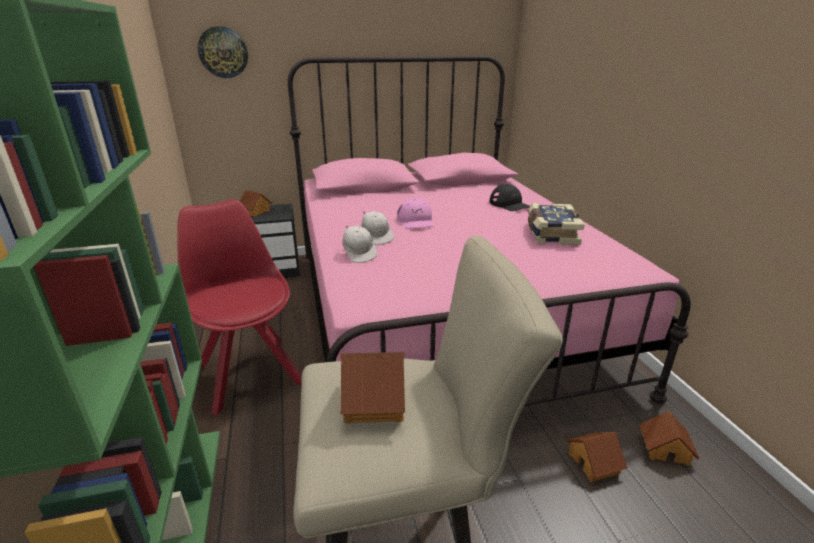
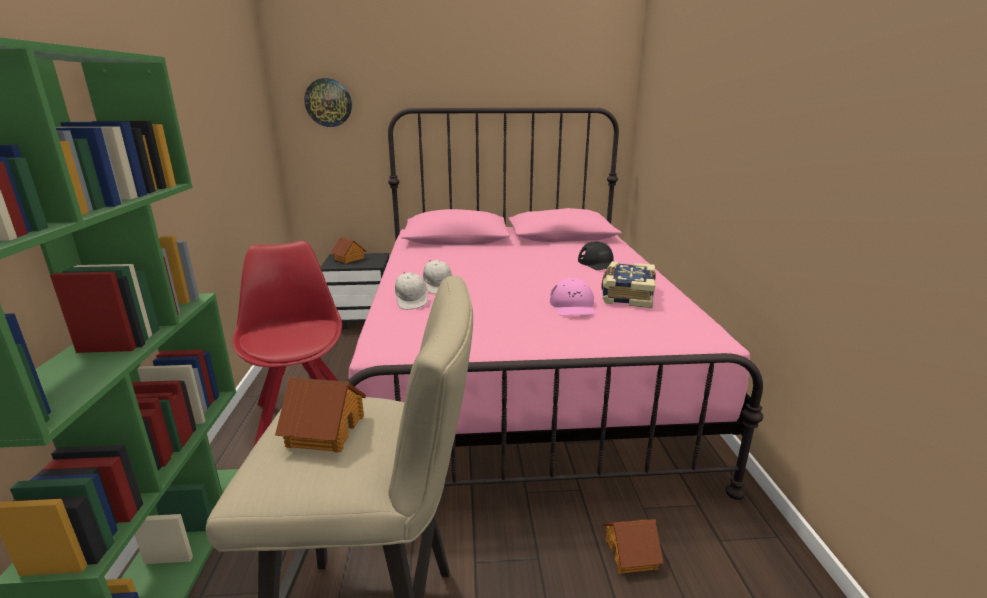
camera: 10 degrees right, 5 degrees down
(416, 221) = (488, 274): pink cap -> pink cap (573, 306)
(665, 449) = (723, 550): toy house -> none

